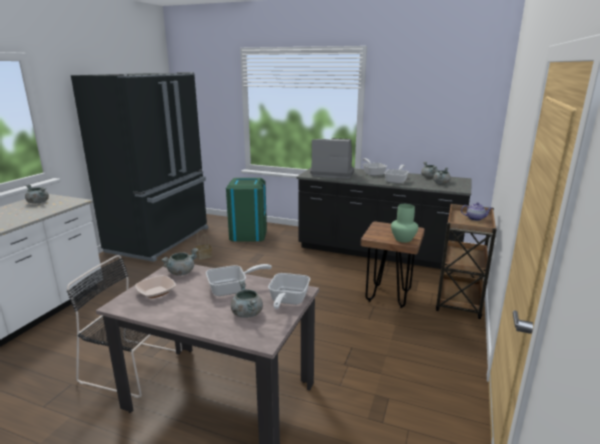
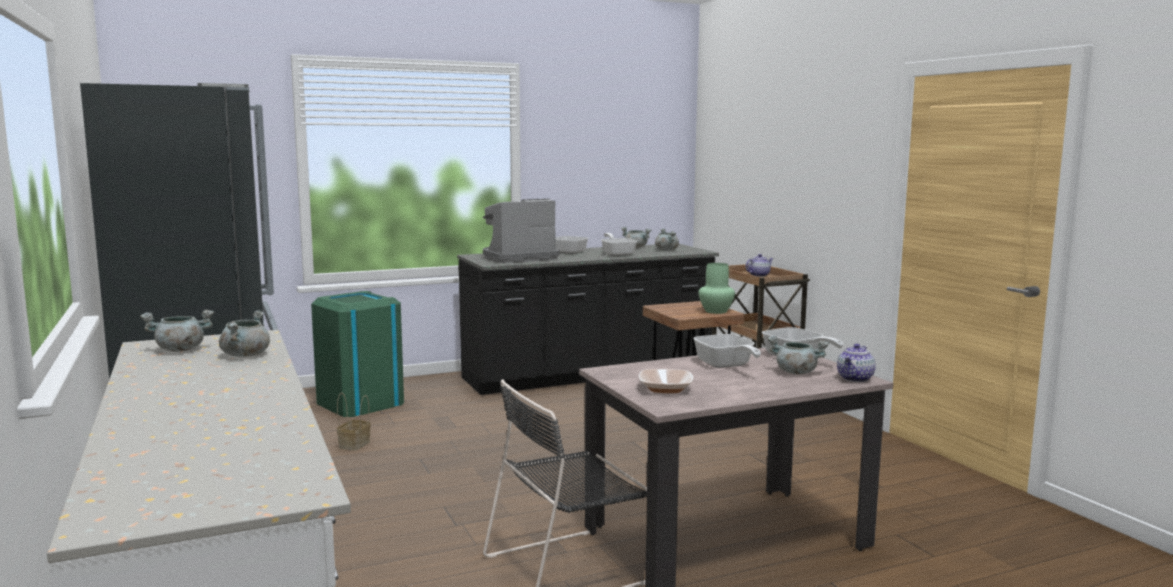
camera: 45 degrees left, 10 degrees down
(181, 272) = (631, 372): grey cooking pot -> grey cooking pot (245, 355)
(232, 289) = (726, 365): frying pan -> frying pan turned 135 degrees clockwise
(259, 338) = (855, 379): none -> teapot

